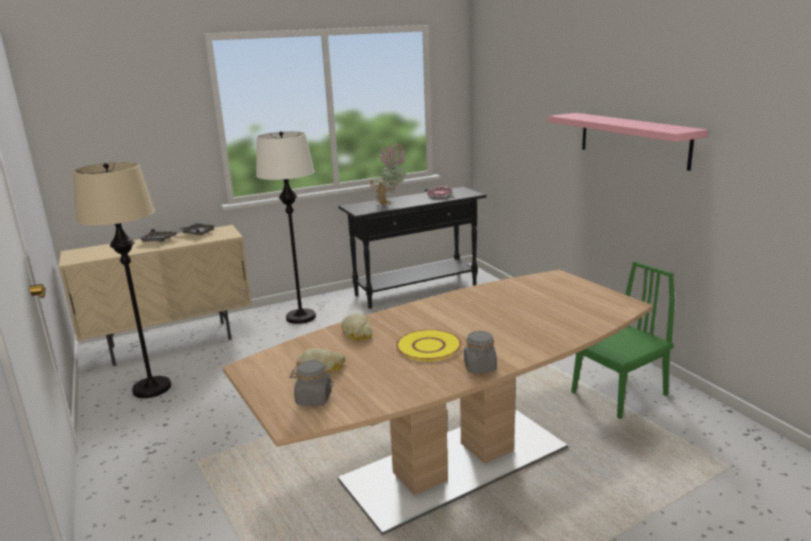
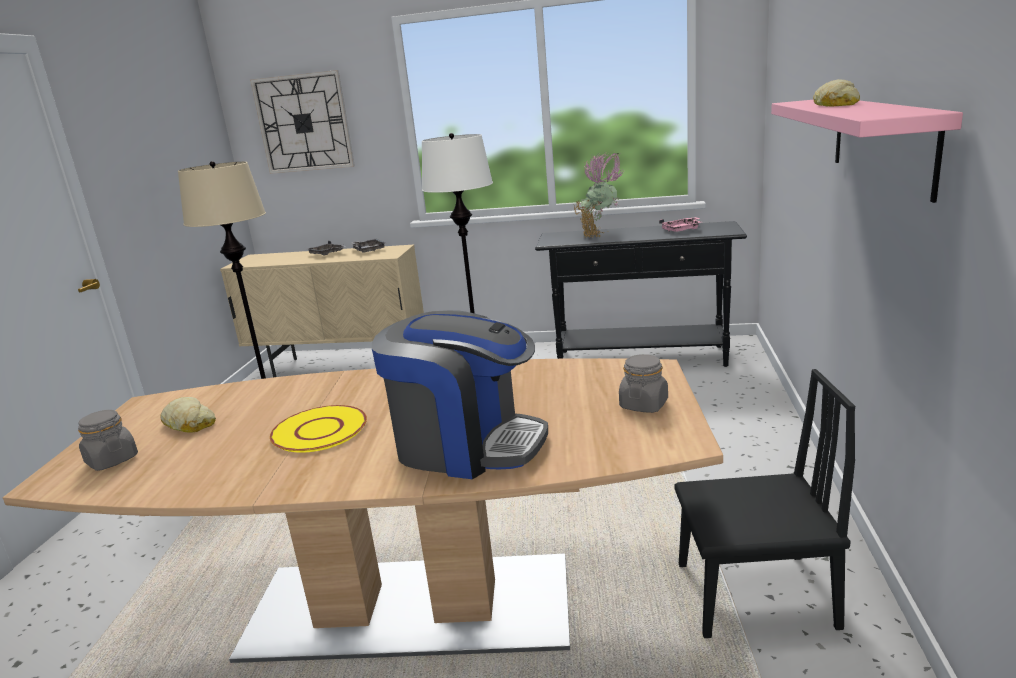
camera: 35 degrees right, 0 degrees up
(115, 123) = (304, 123): none -> wall clock
(357, 333) = (292, 391): bread -> bread (835, 104)
(480, 367) = (313, 479): grey jar -> grey jar (643, 404)
(531, 330) = (467, 445): none -> coffee machine
(619, 394) = (754, 595): green chair -> black chair

